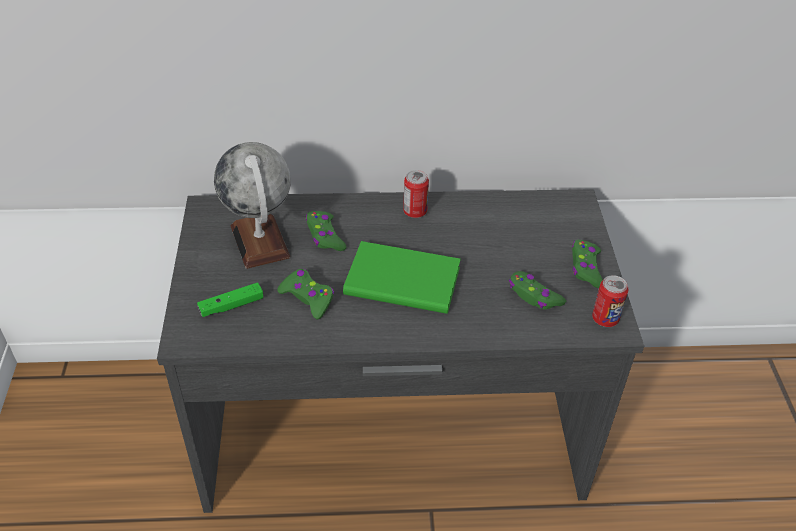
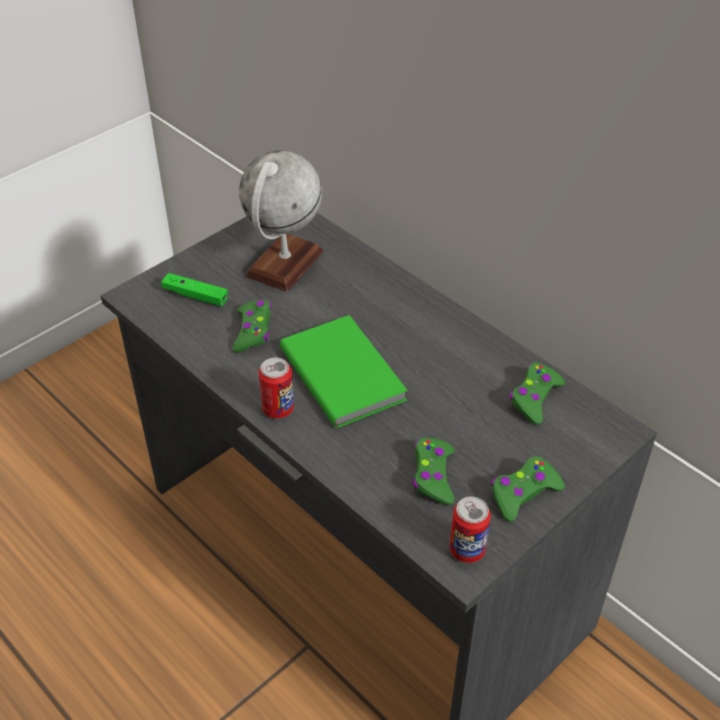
camera: 50 degrees right, 0 degrees up
(325, 236) = (338, 294): green game controller -> green game controller (534, 398)
(415, 212) = (442, 327): can -> can (278, 409)

